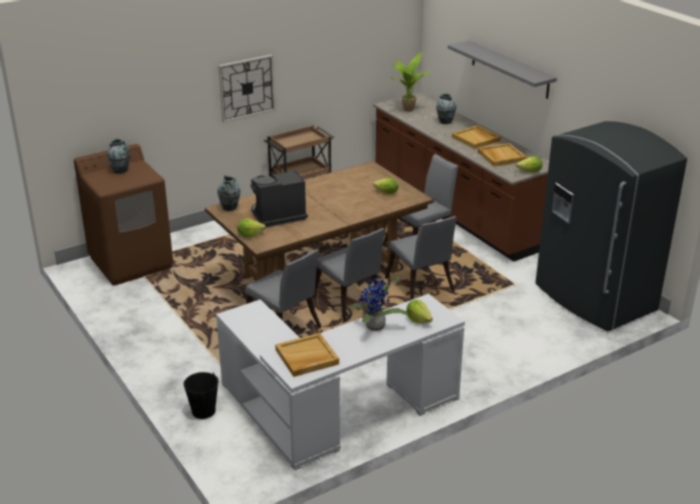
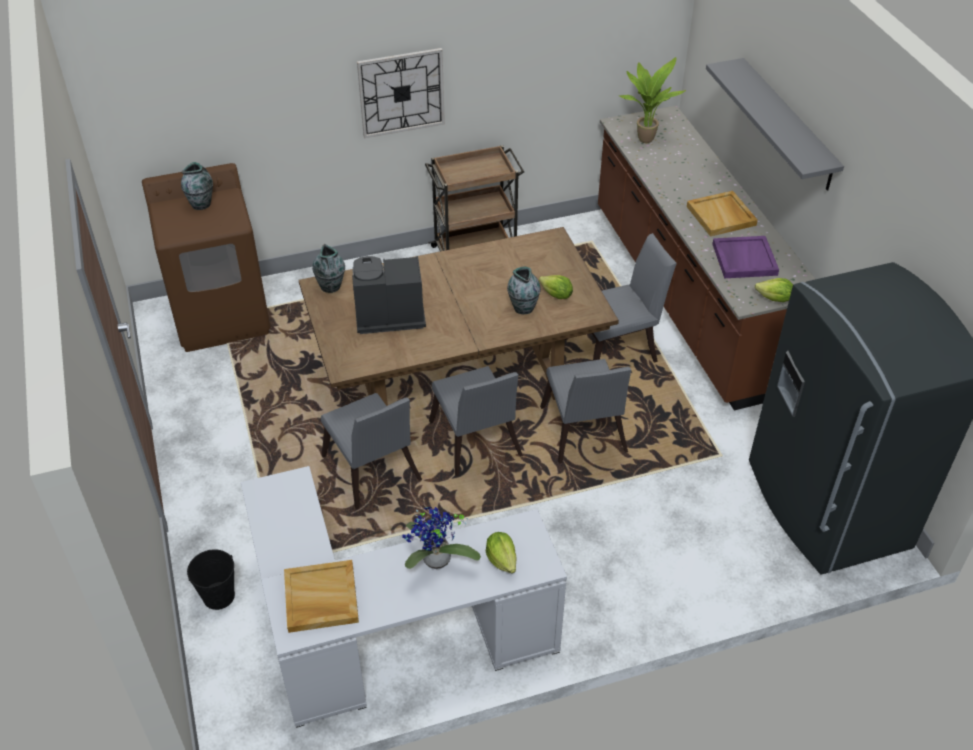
camera: 15 degrees right, 15 degrees up
(250, 235) = (337, 345): lettuce -> none
(445, 121) = (690, 172): vase -> vase (523, 307)
(501, 156) = (743, 259): beige tray -> purple tray

